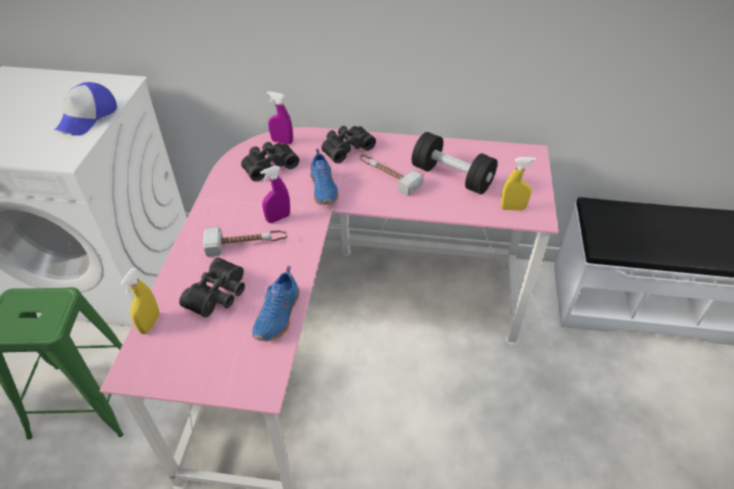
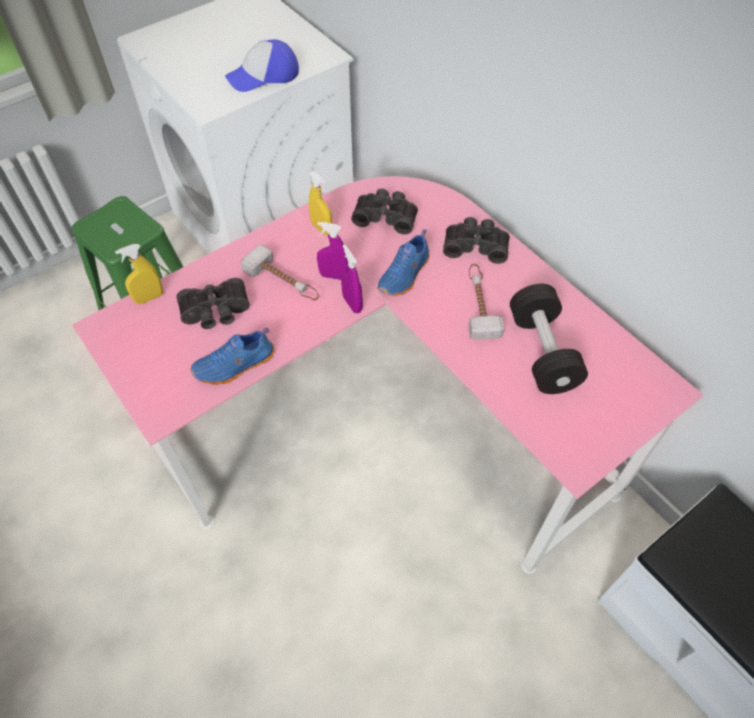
camera: 45 degrees right, 10 degrees up
(282, 142) = (425, 199): purple spray bottle -> purple spray bottle (352, 304)
(512, 208) = (562, 434): yellow spray bottle -> yellow spray bottle (321, 228)

